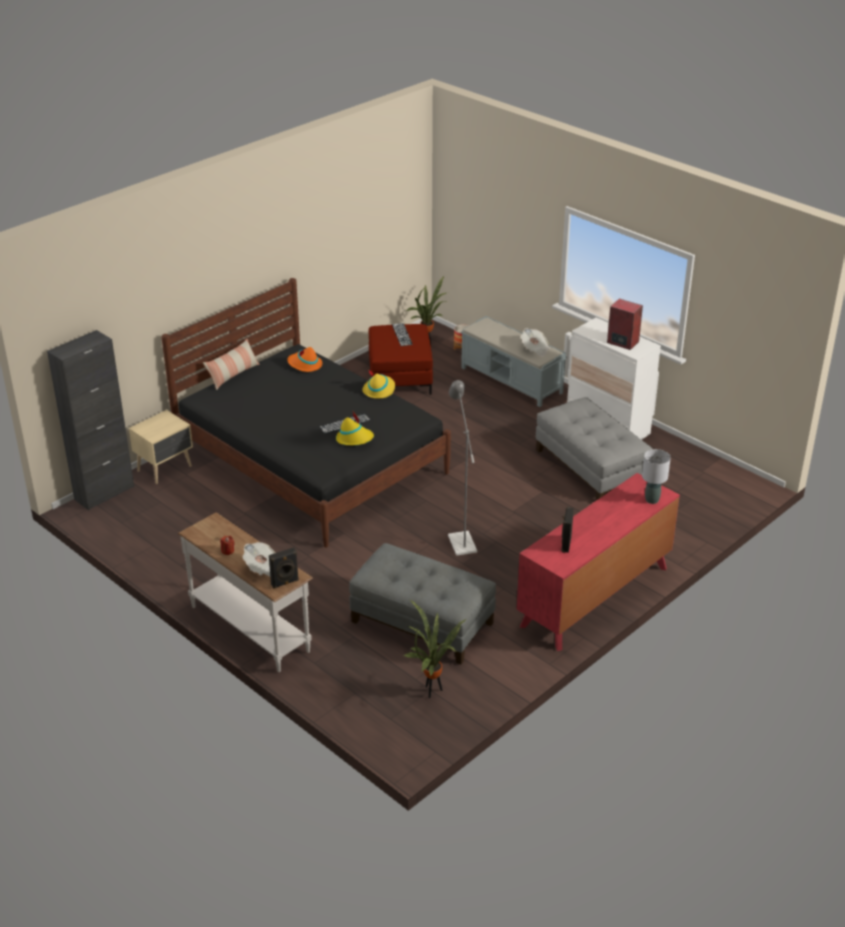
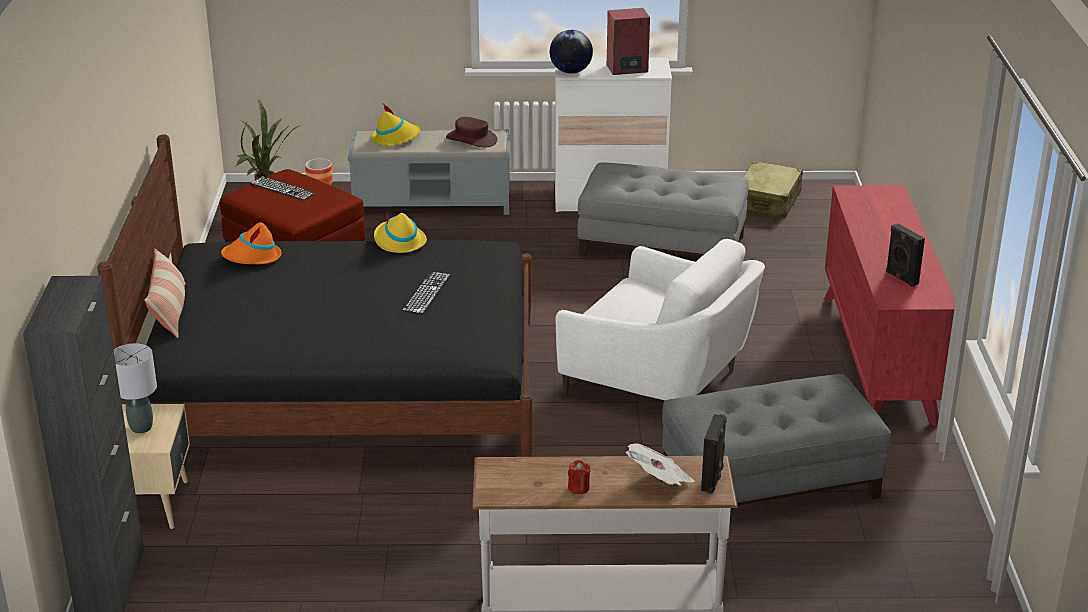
camera: 45 degrees left, 5 degrees down
(354, 439) = (469, 302): yellow hat -> yellow hat (395, 138)
(432, 690) = (901, 541): potted plant -> none
(460, 539) = (659, 380): grey floor lamp -> white armchair
(535, 349) = (471, 139): newspaper -> brown hat
(587, 330) = (571, 72): none -> globe
(651, 500) = (893, 201): grey table lamp -> grey table lamp (141, 428)
(701, 473) = (768, 201): none -> beige suitcase

